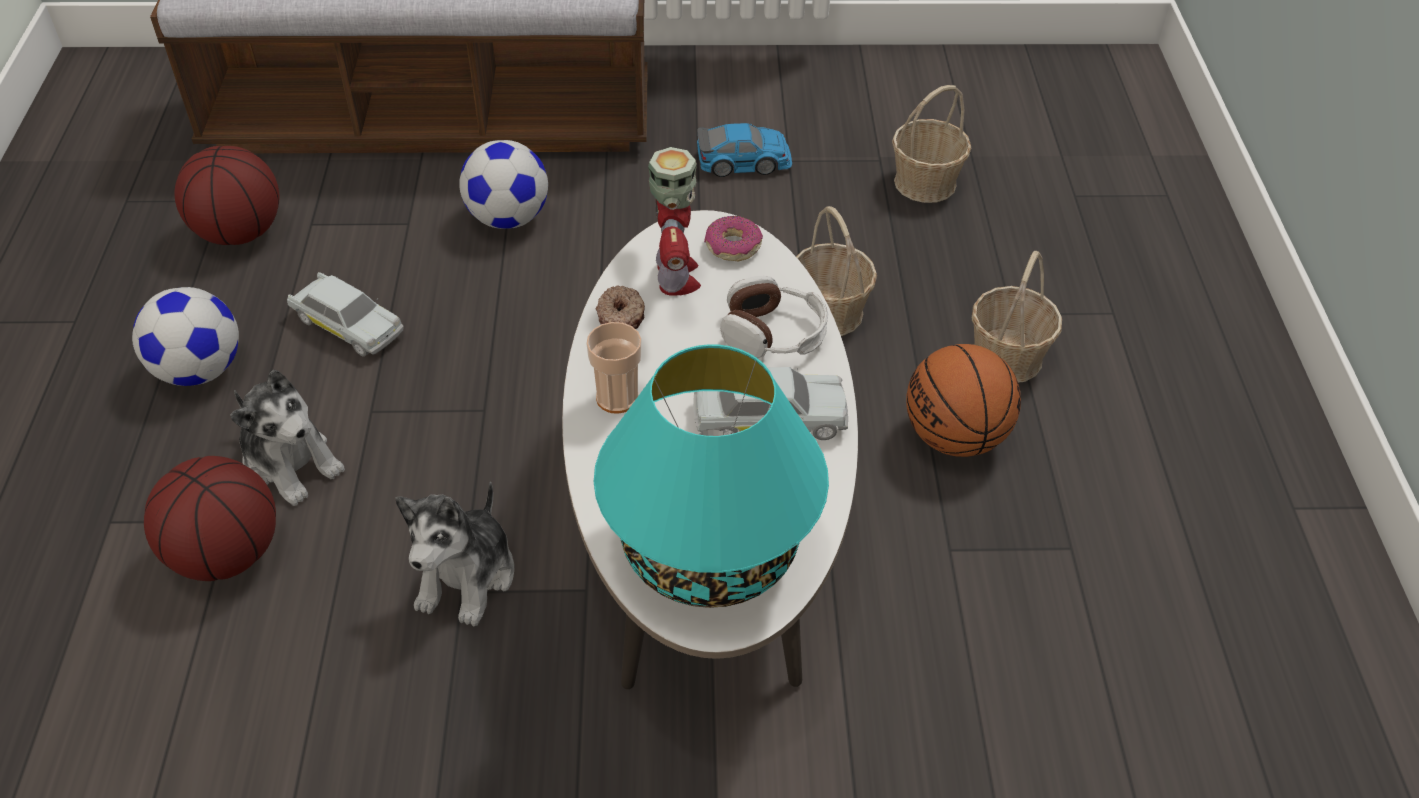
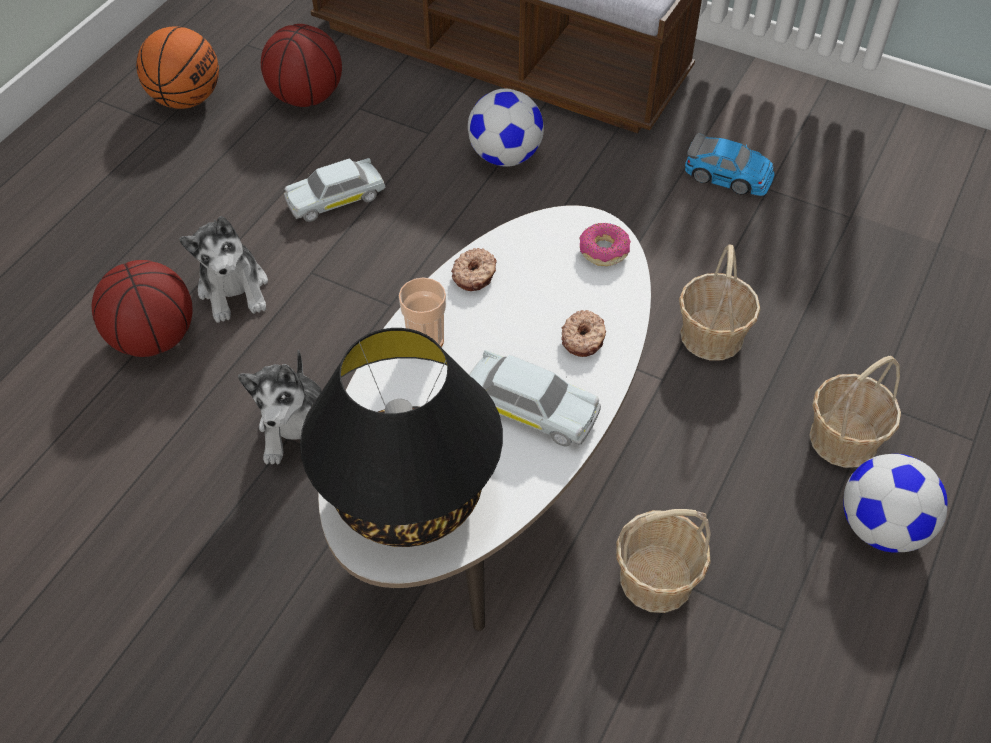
camera: 30 degrees right, 5 degrees up
(199, 370) = (217, 193): football -> football (881, 527)
(348, 325) = (336, 198): white toy car -> white toy car turned 90 degrees clockwise
(467, 577) = (298, 429): plush toy -> plush toy turned 45 degrees counterclockwise
(675, 277) = (539, 259): toy robot -> none
(709, 549) = (409, 493): turquoise table lamp -> black table lamp
(774, 334) = (583, 339): headphones -> donut
(925, 183) = (878, 253): basket -> basket (657, 579)
(954, 437) = (747, 488): basketball -> basketball (186, 99)

